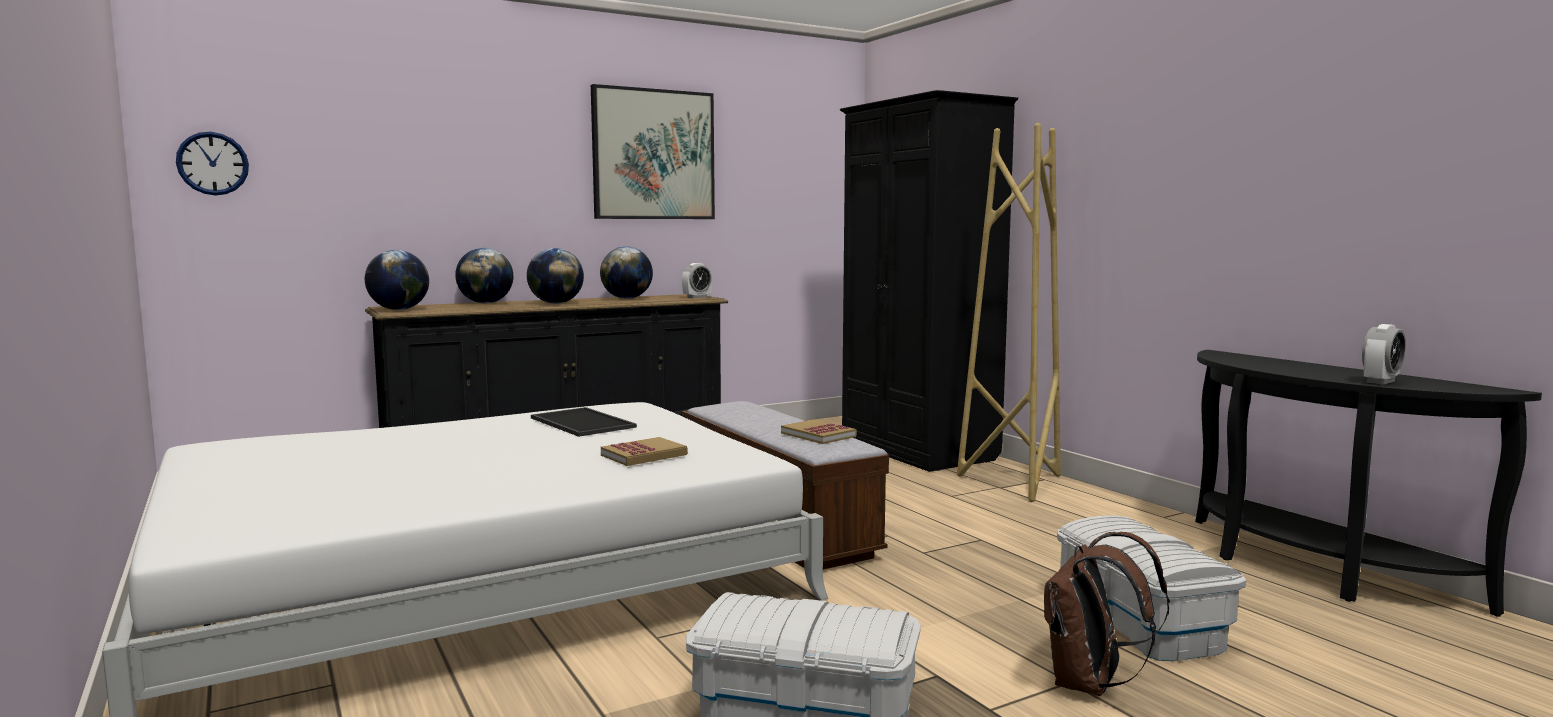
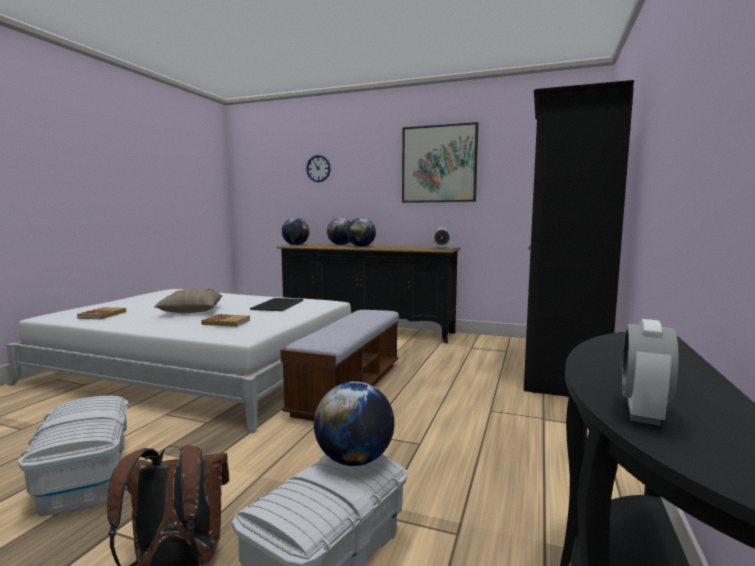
camera: 50 degrees right, 0 degrees up
(212, 163) = (252, 182): wall clock -> wall clock (318, 168)
(498, 458) = (191, 311): none -> beige pillow
(627, 298) = (407, 247): globe -> globe (354, 460)
(818, 435) = (334, 334): book -> book (102, 315)
(1016, 484) = (563, 422): yellow clothes rack -> none
(1380, 381) = (643, 413): alarm clock -> alarm clock turned 105 degrees clockwise

